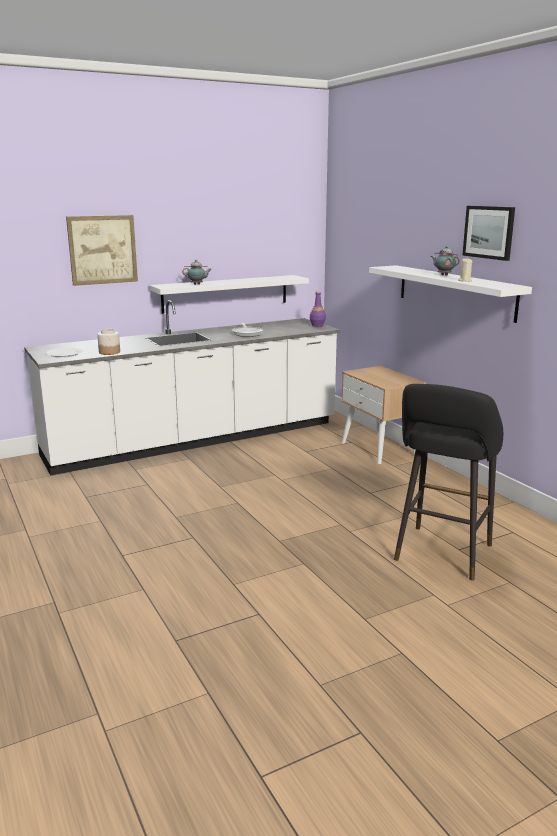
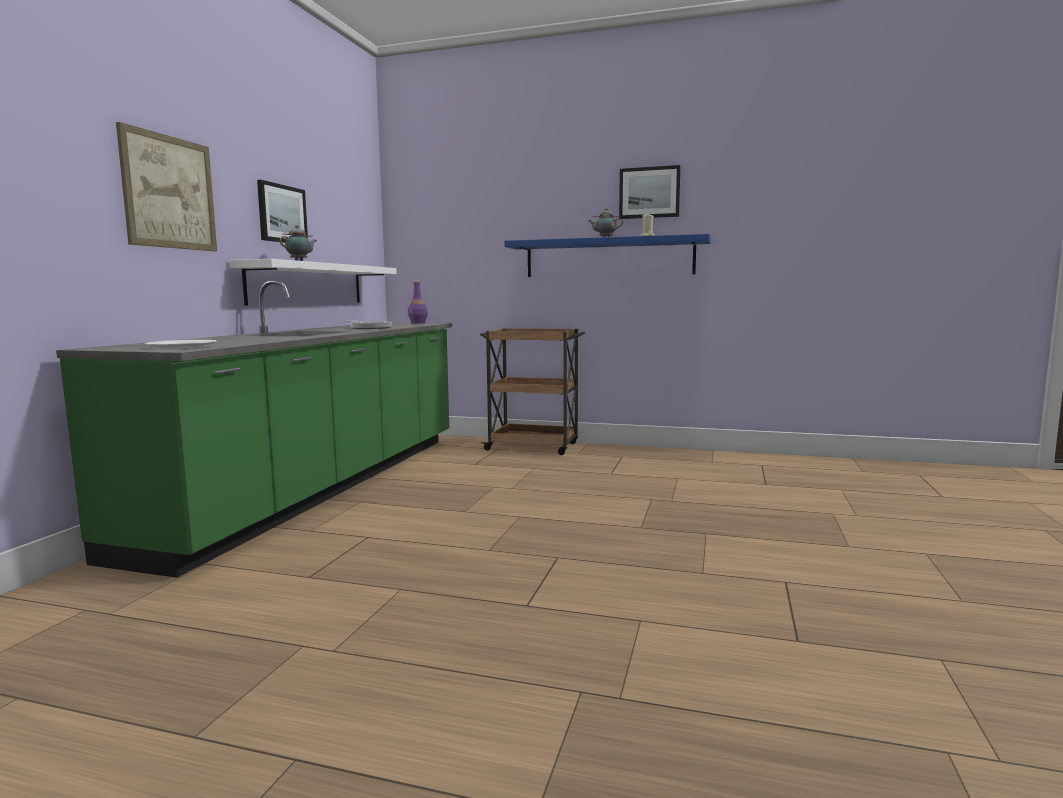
camera: 45 degrees left, 10 degrees down
(110, 352) = (255, 341): jar -> none
(195, 440) = (322, 486): white counter -> green counter
(201, 246) = (282, 214): none -> picture
(379, 448) = (534, 447): beige nightstand -> brown cart
(441, 555) = (767, 491): black stool -> none
(454, 292) = (609, 258): white shelf -> blue shelf

